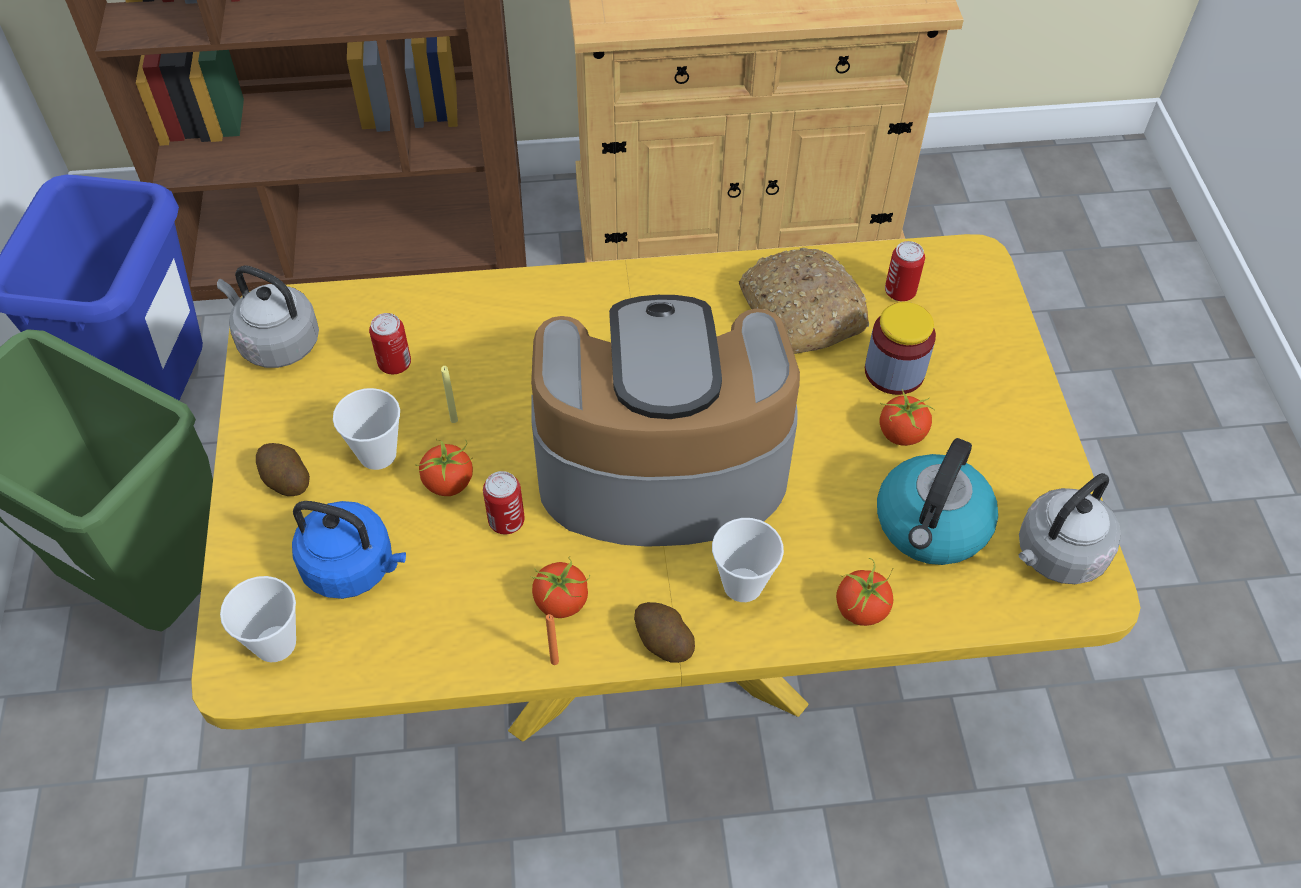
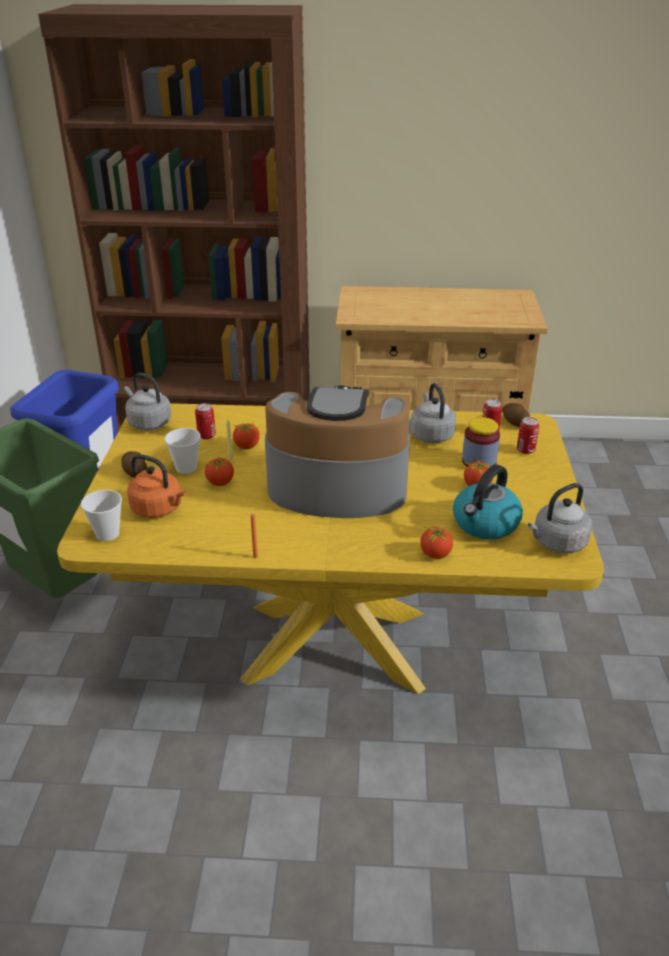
camera: 10 degrees right, 20 degrees down
(353, 568) = (159, 509): blue kettle -> orange kettle
(506, 521) = (246, 499): can -> can (525, 450)
(562, 602) = (267, 533): tomato -> tomato (247, 446)
(663, 641) = (318, 555): potato -> potato (514, 423)
(742, 585) = (370, 537): cup -> none
(799, 312) = (431, 434): bread -> grey kettle

